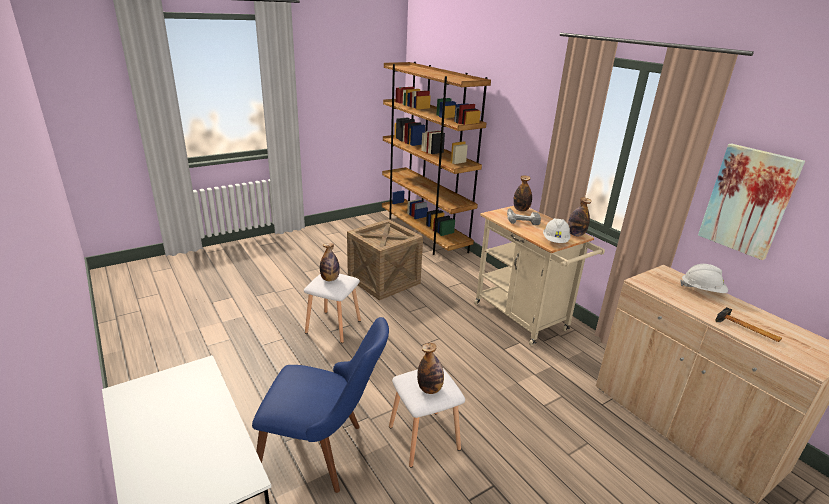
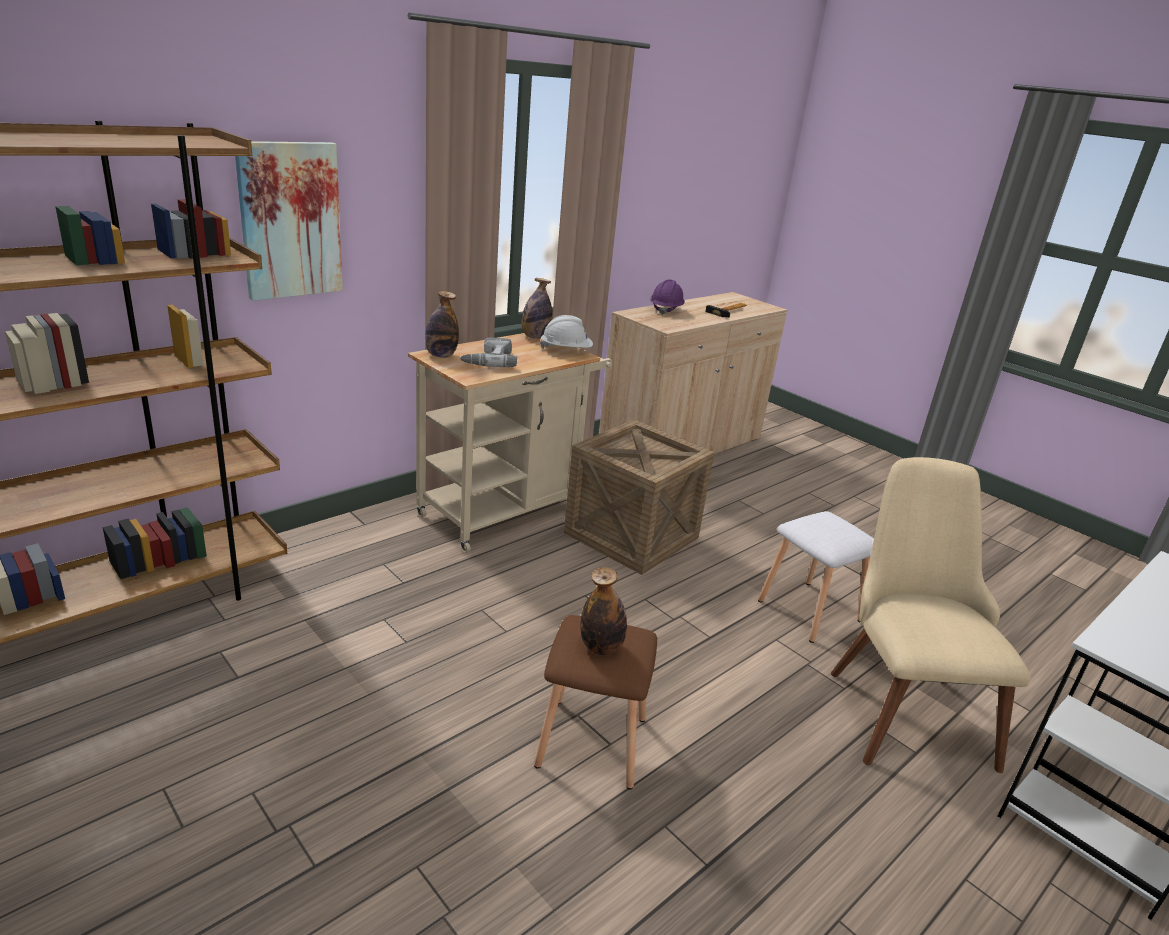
camera: 100 degrees left, 0 degrees up
(324, 452) = (900, 702): blue chair -> beige chair
(333, 326) = (589, 742): white stool -> brown stool
(384, 280) = (375, 676): crate -> crate (631, 535)
(430, 389) = (841, 528): bottle -> none
(702, 290) = (666, 310): white hard hat -> purple hard hat
(748, 201) = (640, 207): picture -> picture (290, 220)

